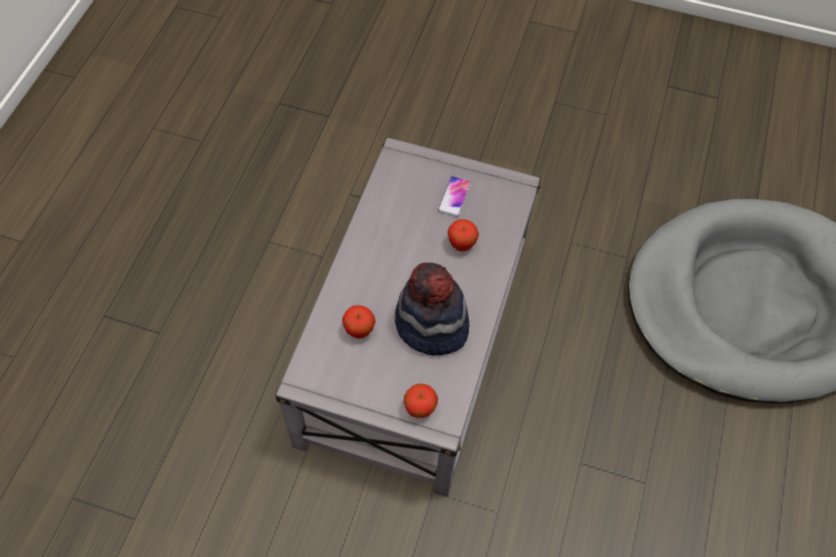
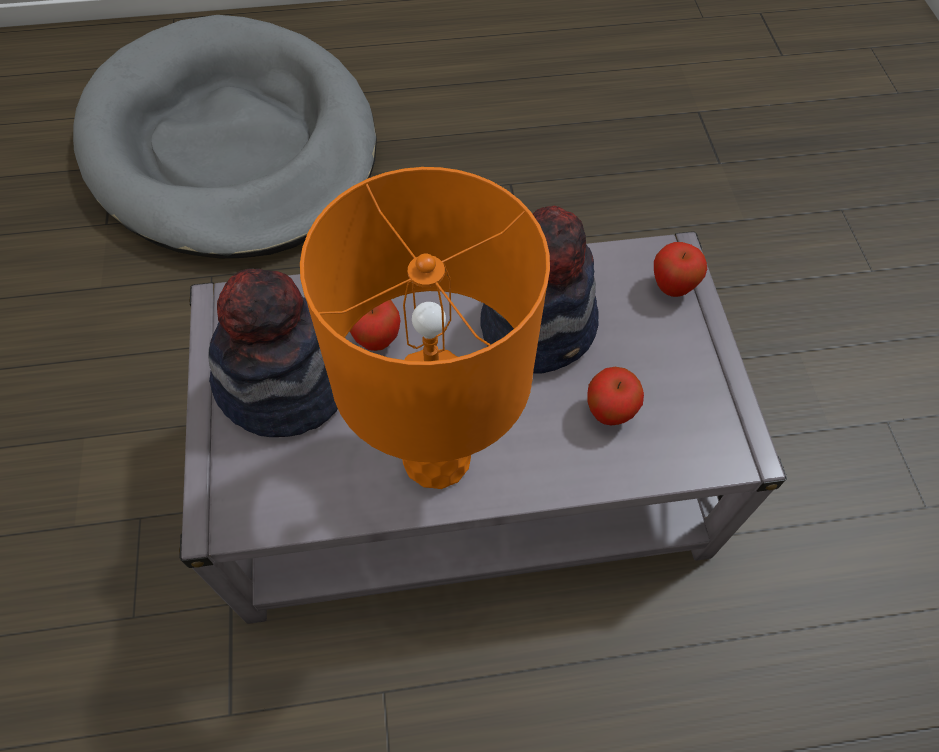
camera: 115 degrees left, 0 degrees up
(379, 243) = (435, 458): none -> orange table lamp
(454, 197) = (284, 385): phone -> hat

